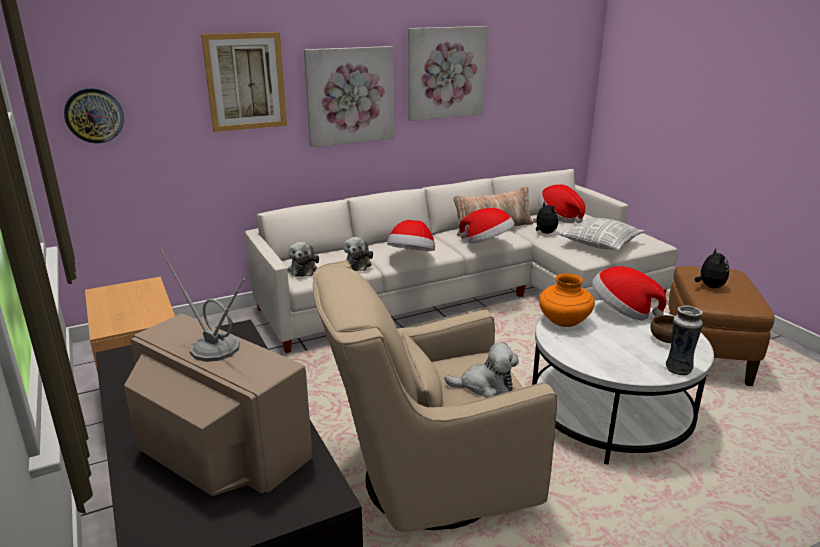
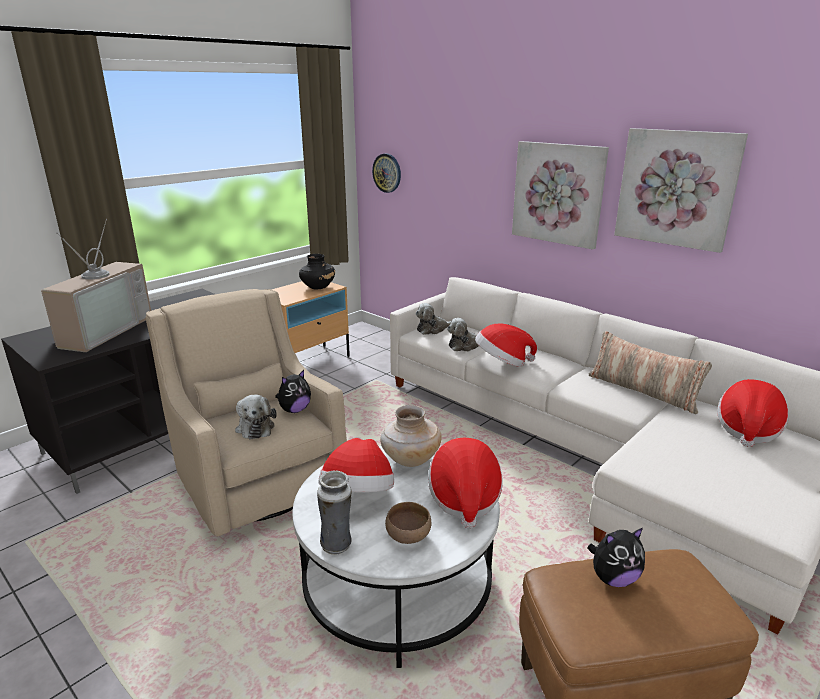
camera: 70 degrees right, 0 degrees up
(135, 292) = (317, 287): none -> black vase
(245, 82) = (474, 164): picture -> none
(487, 243) = (585, 393): hat -> hat (358, 495)
(544, 233) = (674, 426): plush toy -> plush toy (294, 410)
(563, 322) = (410, 459): orange vase -> beige vase
(600, 244) = (691, 472): pillow -> none

